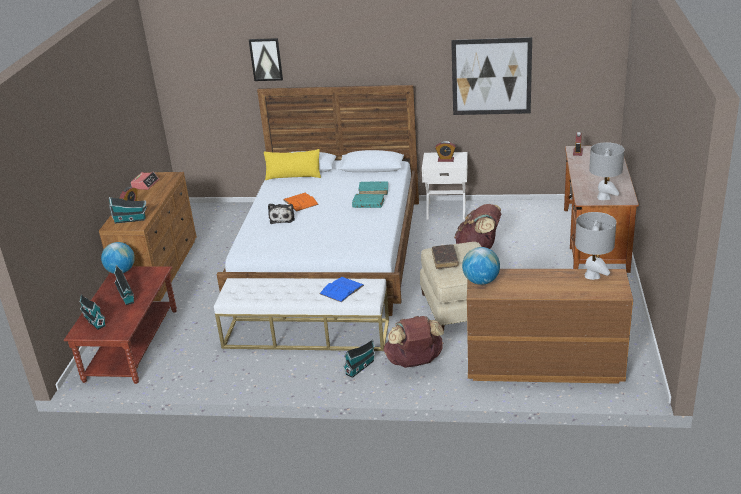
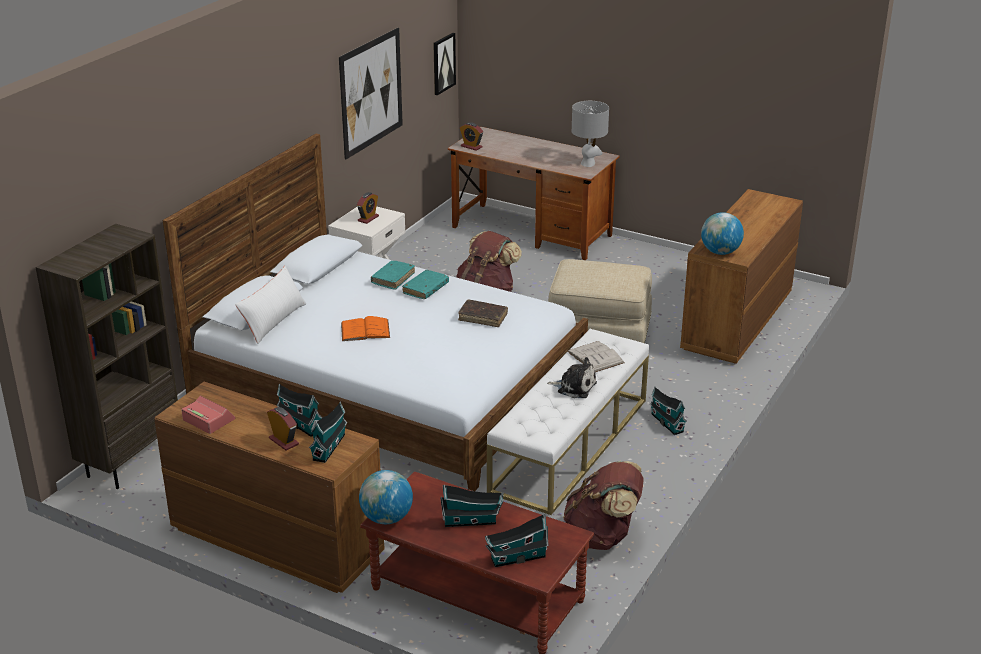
camera: 70 degrees left, 0 degrees up
(151, 206) = (299, 423): none -> toy house
(212, 209) = (131, 460): none -> brown bookcase
(266, 59) = (163, 168): picture -> picture (443, 63)
(282, 218) = (399, 351): plush toy -> plush toy (574, 387)
(293, 176) = (273, 321): yellow pillow -> white pillow
(341, 289) = (595, 357): blue book -> white book
(414, 362) = (681, 387): brown backpack -> brown backpack (602, 537)
(445, 260) = (596, 281): brown book -> brown book (483, 317)
(592, 276) = (749, 204): grey table lamp -> none

